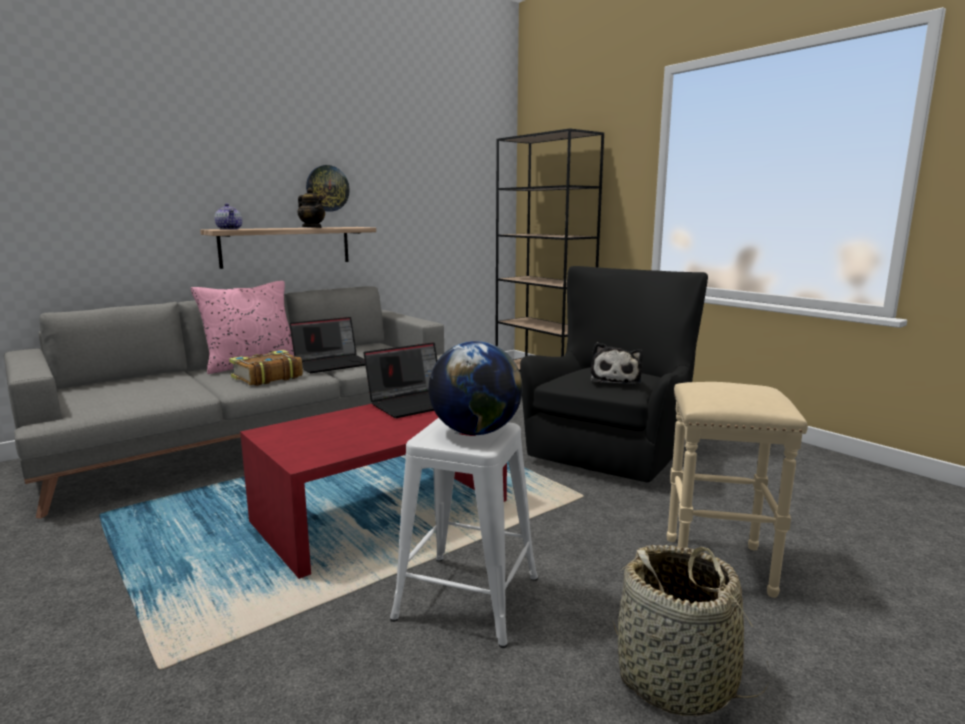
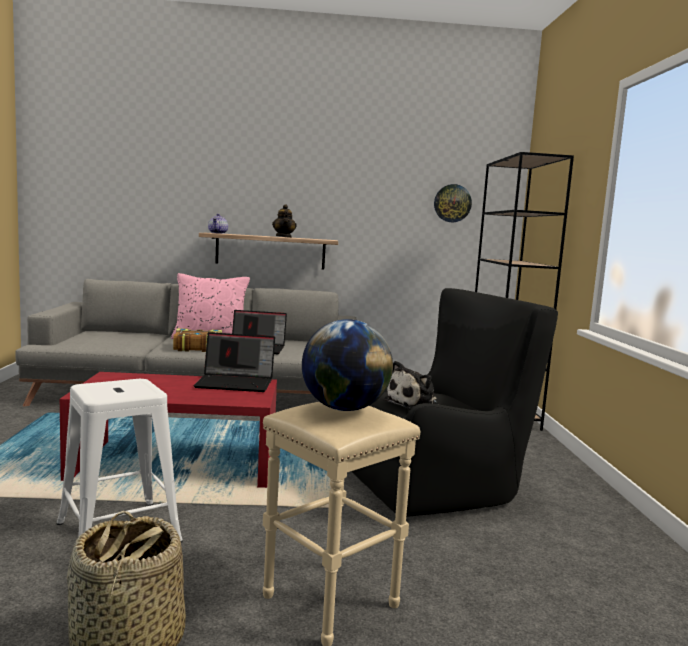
camera: 35 degrees right, 5 degrees down
(327, 188) = (312, 206): wall clock -> wall clock (452, 203)
(475, 432) = (123, 390): globe -> globe (344, 408)

